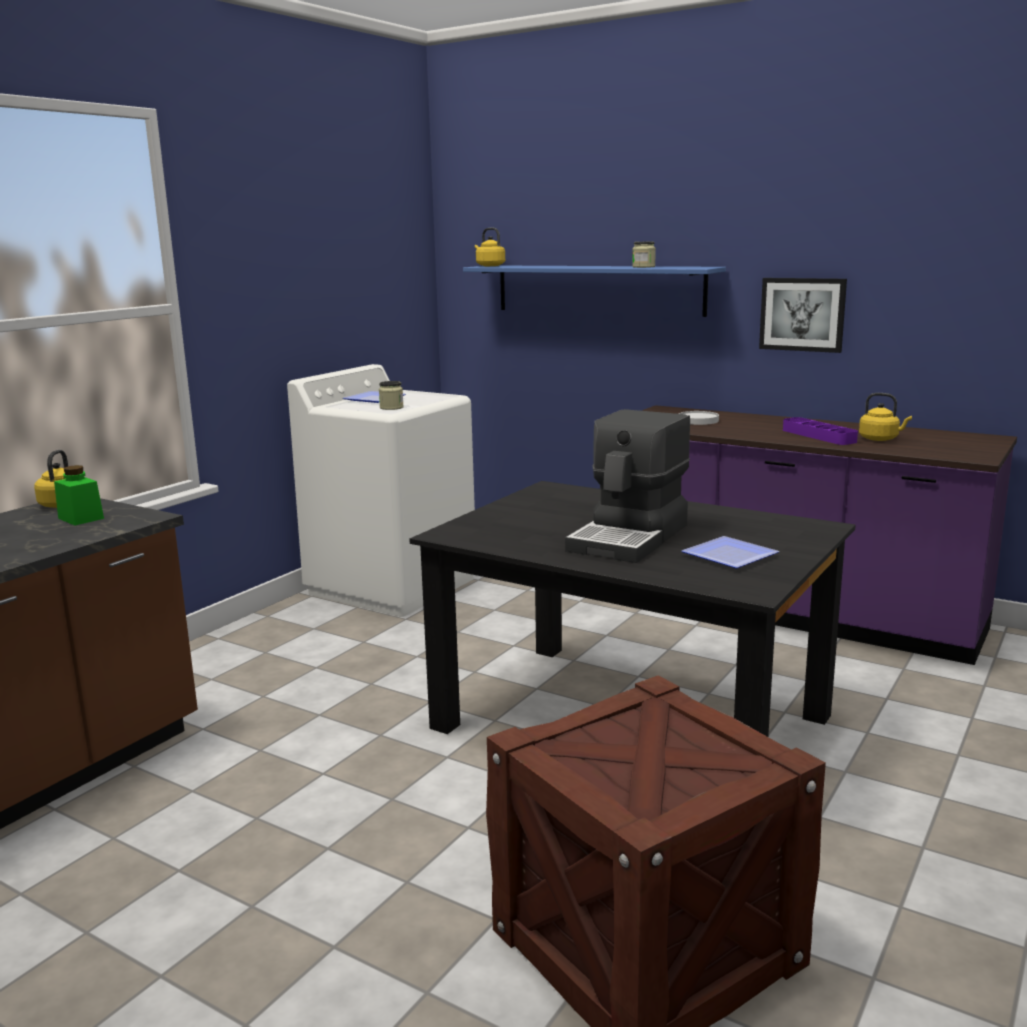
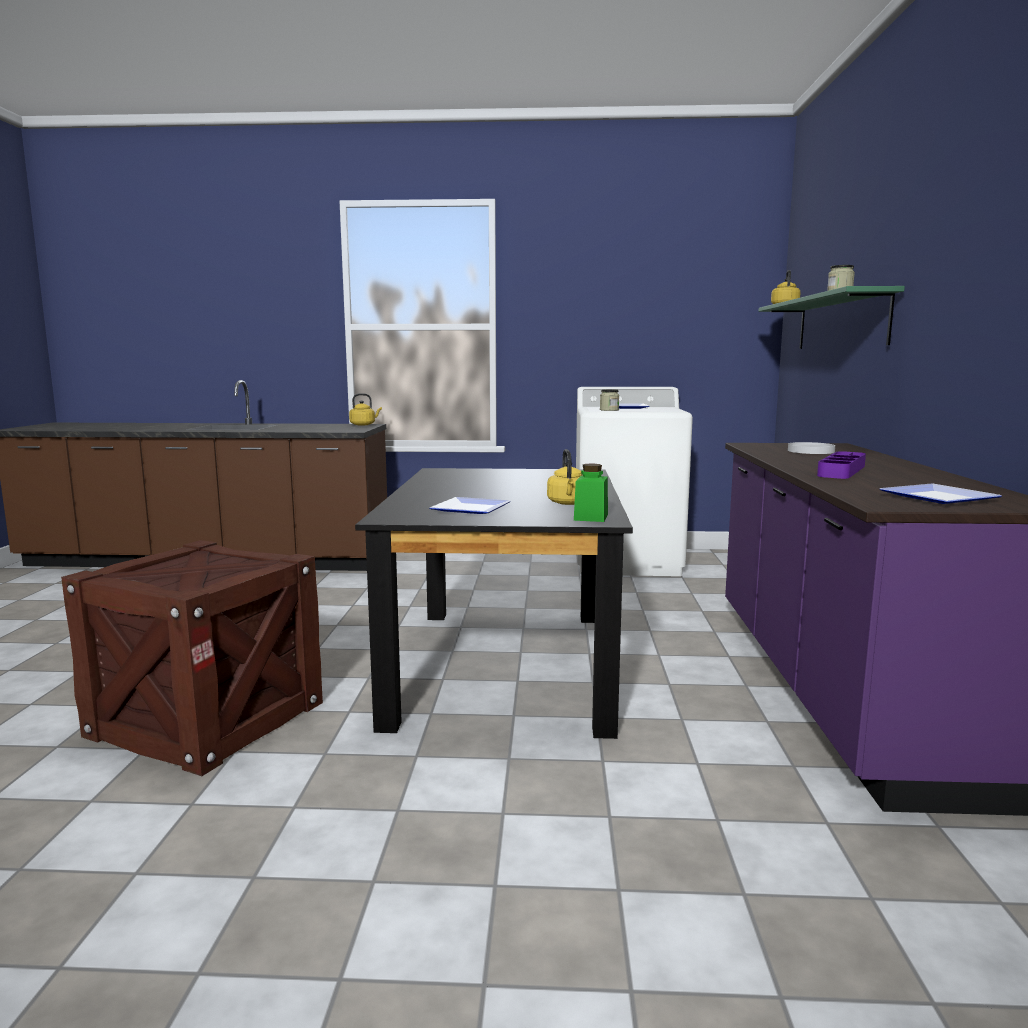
camera: 60 degrees right, 5 degrees down
(81, 518) = (341, 428): green jar -> green jar (591, 517)
(598, 289) = (840, 323): blue shelf -> green shelf
(630, 538) = (485, 491): coffee machine -> none
(802, 314) = (945, 336): picture -> none
(880, 439) = (886, 482): yellow kettle -> yellow kettle (568, 503)
(952, 444) = (937, 497): none -> plate

